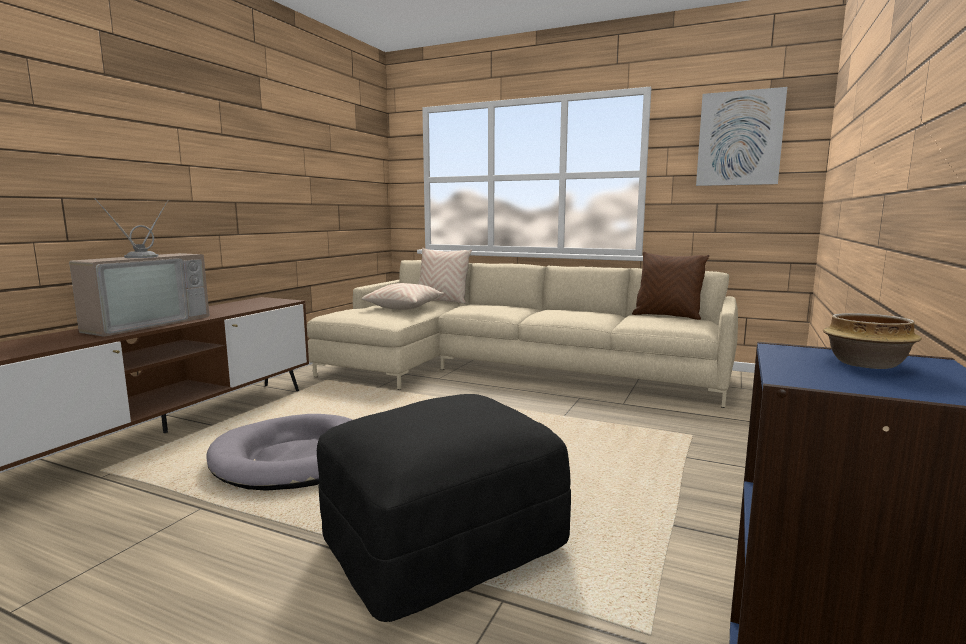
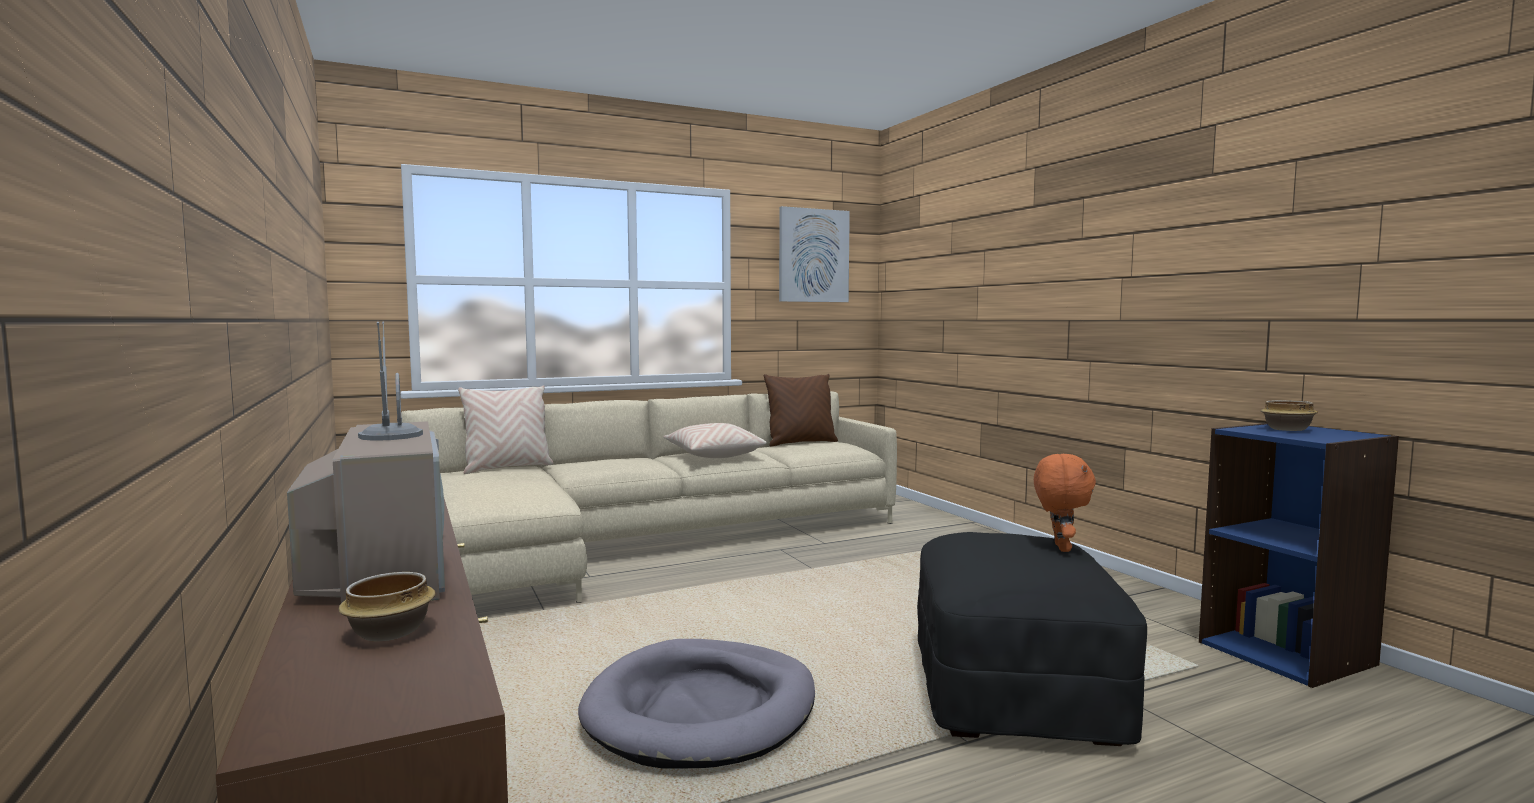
camera: 50 degrees left, 5 degrees down
(52, 341) = (390, 632): none -> bowl
(404, 307) = (501, 482): beige pillow -> beige pillow (713, 455)
(470, 425) = (1060, 548): none -> orange plush toy

